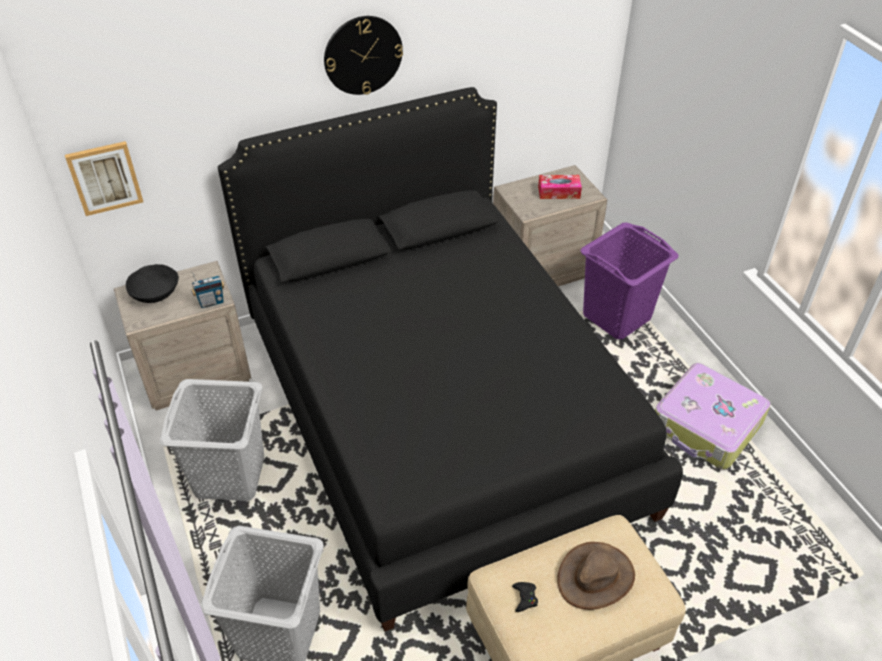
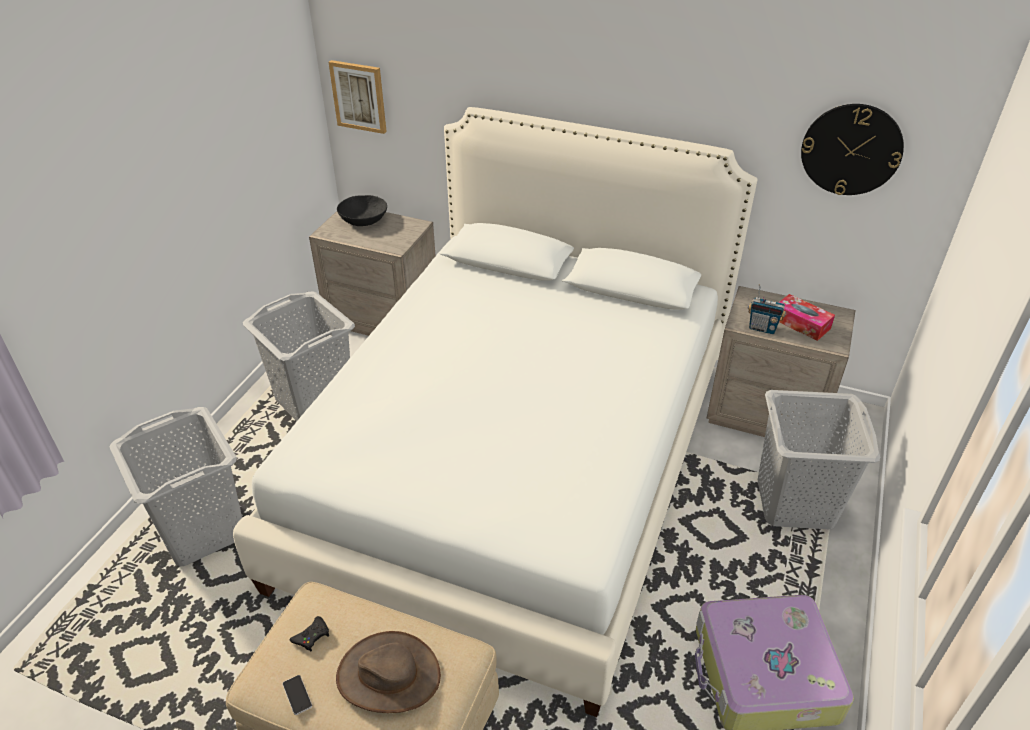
camera: 45 degrees right, 5 degrees down
(211, 302) = (388, 246): radio -> radio (762, 328)
(363, 55) = (615, 65): wall clock -> wall clock (851, 149)
(441, 414) = (515, 468): black bed -> white bed
(563, 634) = (297, 695): none -> phone
(616, 316) = (794, 502): purple laundry basket -> grey laundry basket

